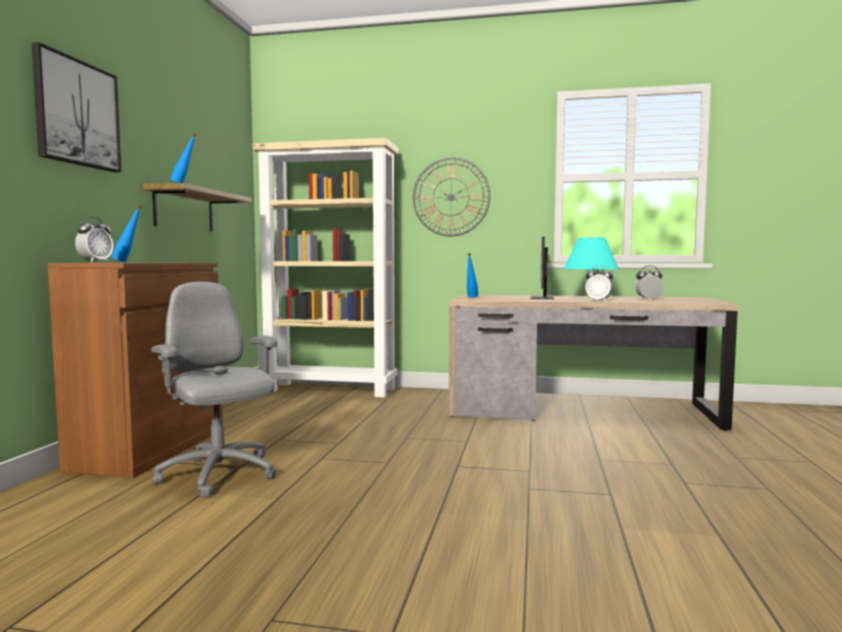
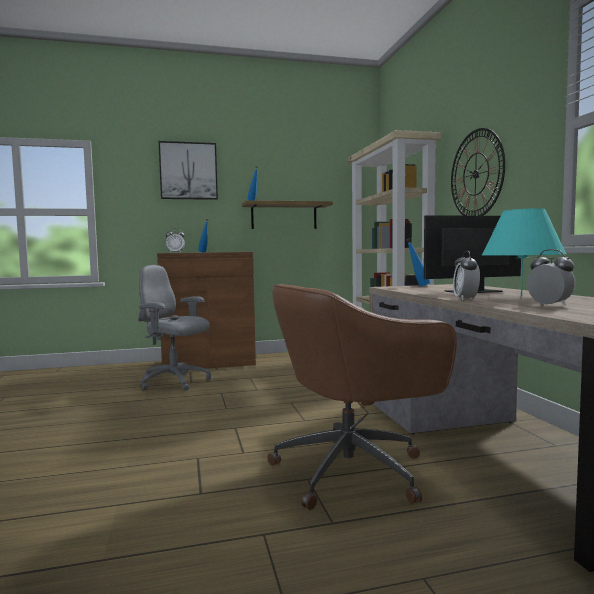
camera: 65 degrees right, 0 degrees up
(219, 475) = (175, 382): grey office chair -> grey office chair turned 90 degrees counterclockwise
(591, 445) = (354, 470): none -> brown office chair

